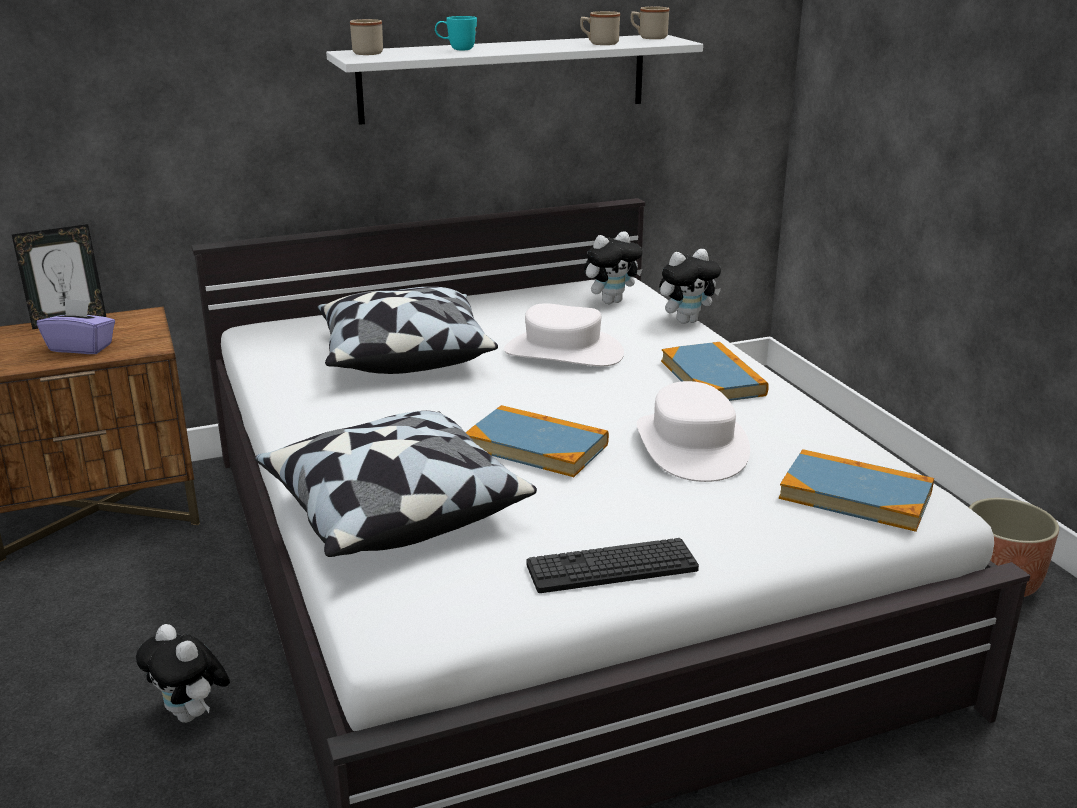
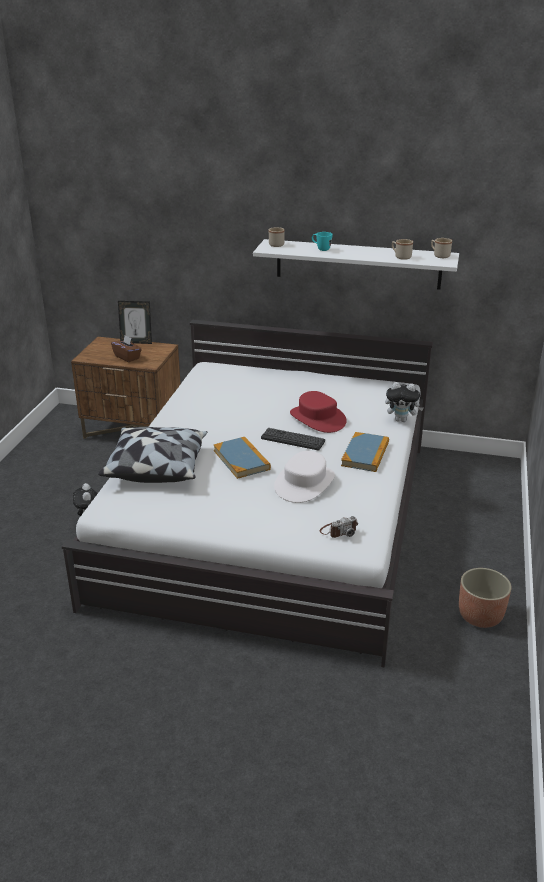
camera: 35 degrees right, 5 degrees up
(81, 347) = (127, 357): purple tissue box -> brown tissue box
(403, 355) = (248, 398): pillow -> none
(563, 352) = (317, 418): white hat -> red hat
(611, 301) = (380, 397): plush toy -> none
(612, 567) = (200, 519): keyboard -> keyboard (292, 440)
(855, 495) = (338, 530): book -> camera

